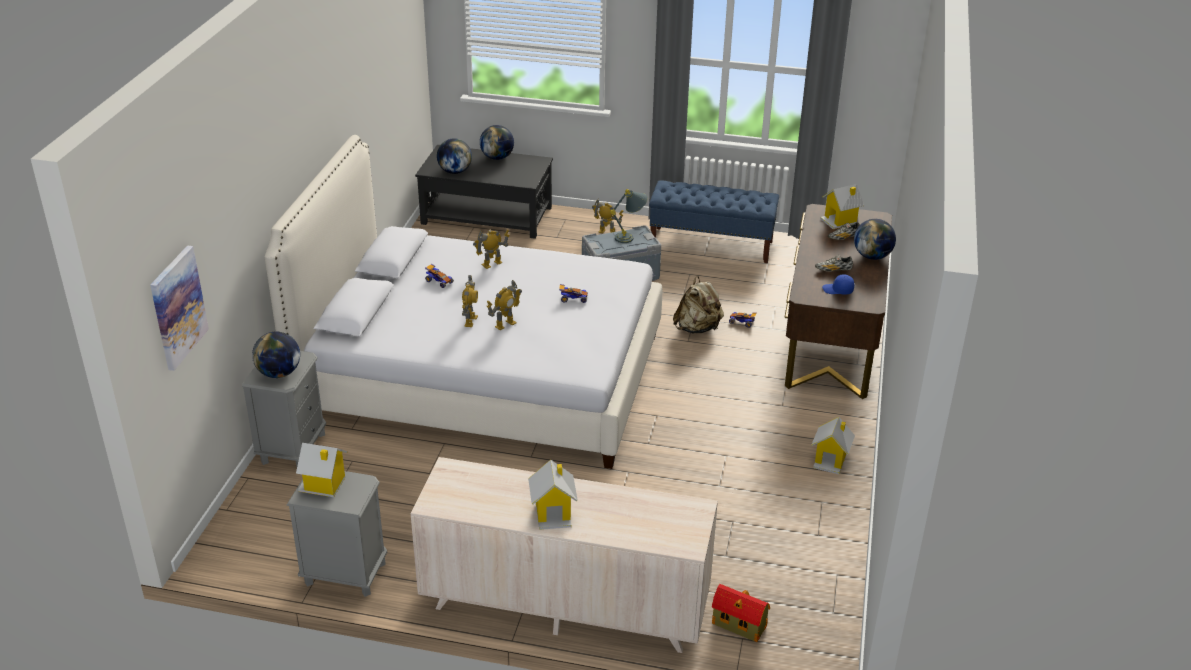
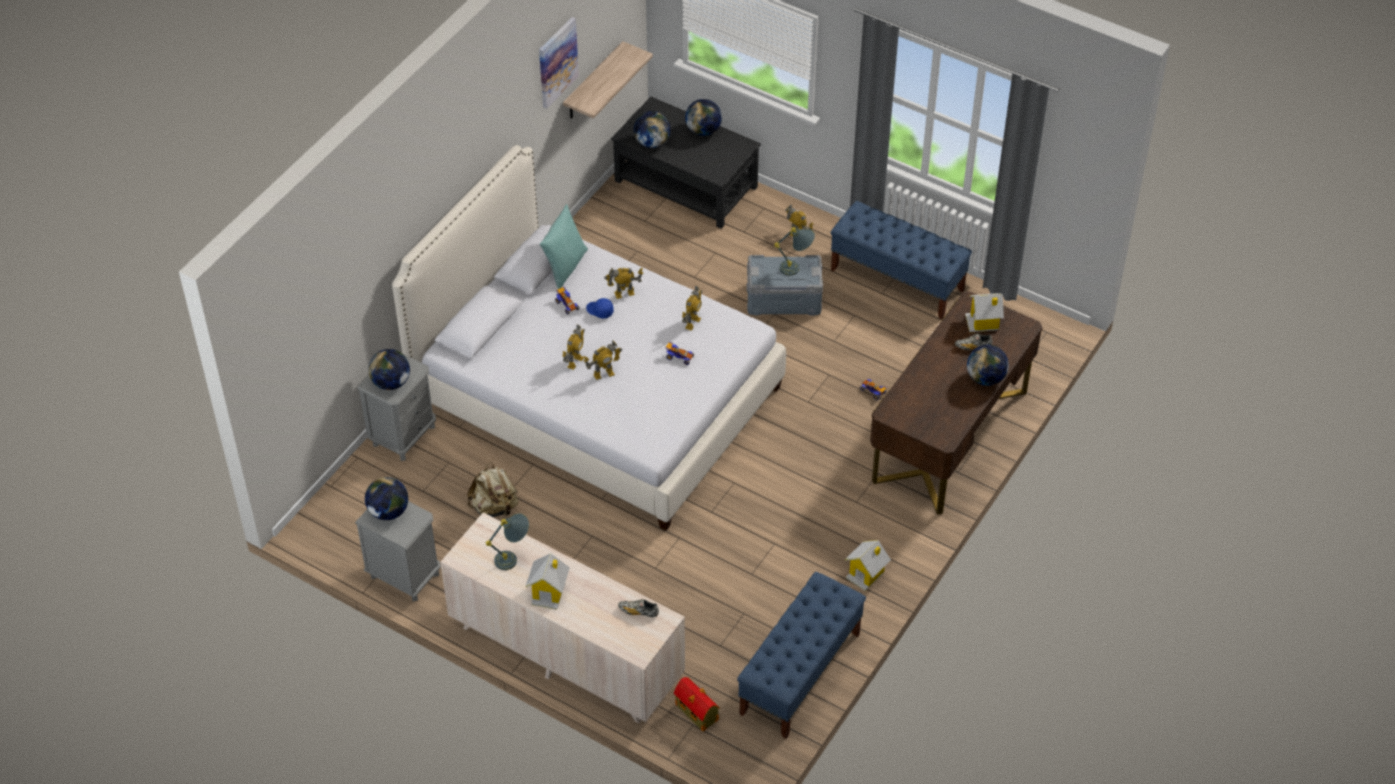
camera: 20 degrees right, 15 degrees up
(177, 307) = (296, 344): picture -> picture (557, 62)
(324, 485) = (388, 511): toy house -> globe
(398, 106) = (593, 82): none -> shelf
(422, 255) = (565, 267): none -> turquoise pillow
(495, 490) = (513, 558): none -> grey table lamp
(571, 272) = (692, 323): none -> toy robot
(697, 328) = (825, 388): beige backpack -> beige backpack (495, 507)
(823, 561) = (800, 674): none -> blue bench
(833, 270) = (936, 387): shoe -> shoe (638, 612)
(838, 290) = (925, 413): blue cap -> blue cap (599, 311)

